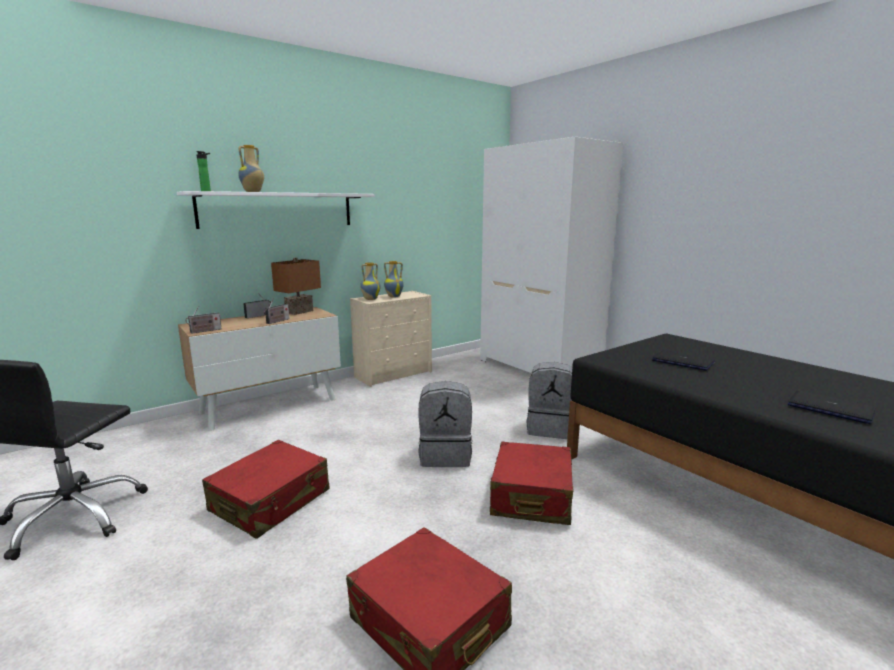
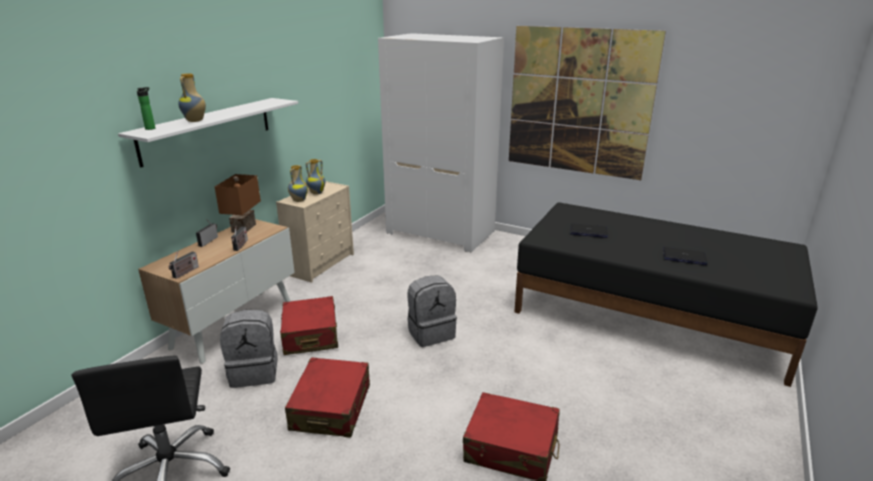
camera: 25 degrees left, 10 degrees up
(531, 496) = (512, 349): red suitcase -> red suitcase (310, 335)
(551, 428) = (489, 290): grey backpack -> grey backpack (255, 372)
(711, 213) = (579, 102): none -> picture

